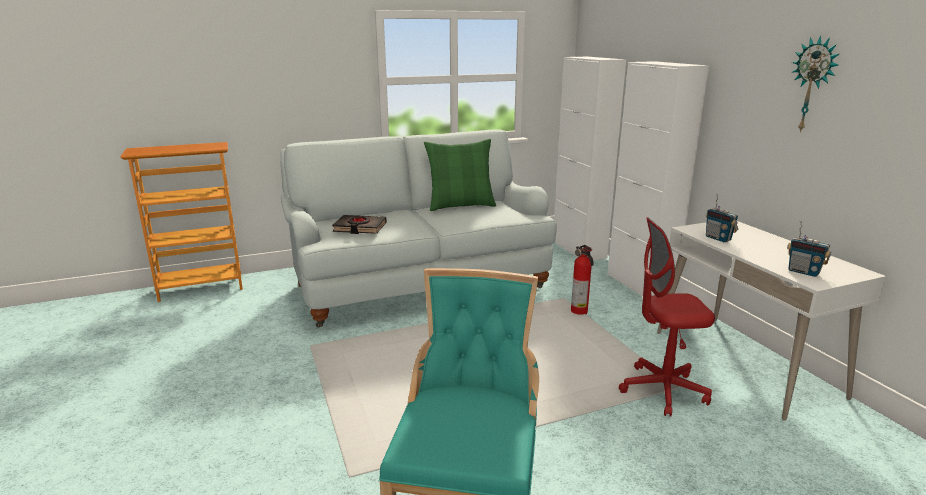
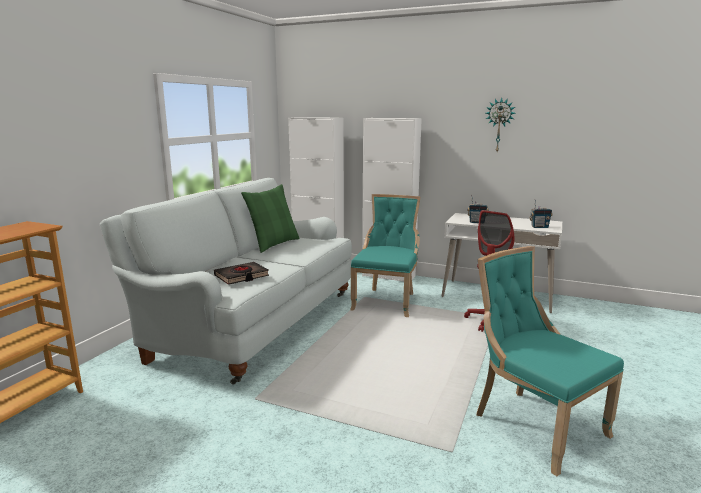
camera: 45 degrees left, 5 degrees down
(580, 312) = (386, 301): fire extinguisher -> turquoise chair

